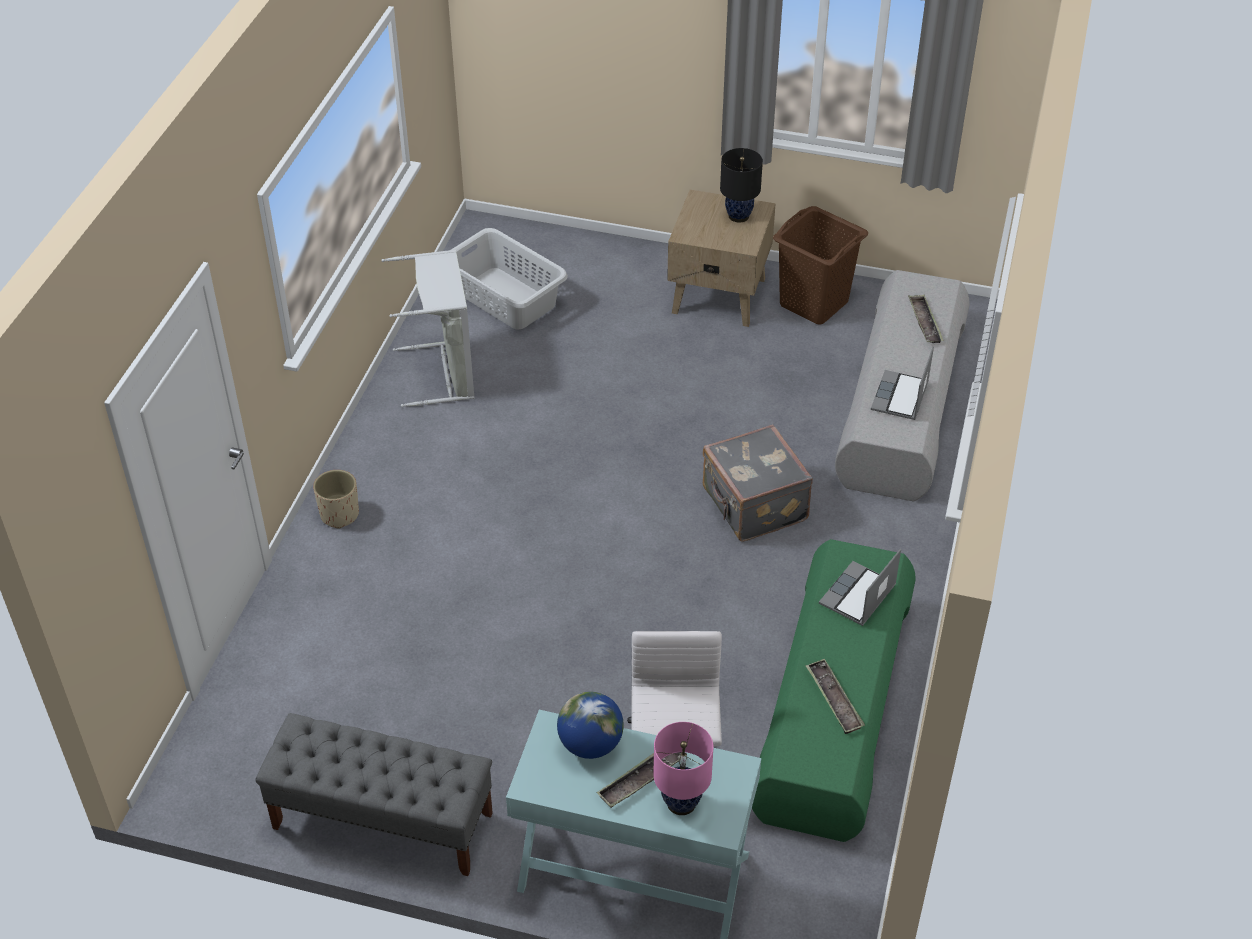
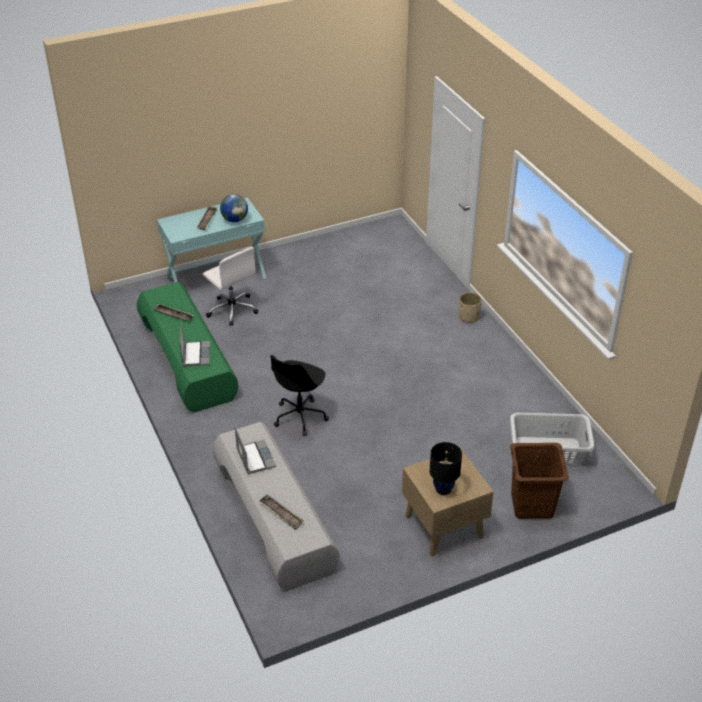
camera: 140 degrees right, 5 degrees down
(382, 821) = (317, 248): grey bench -> none
(445, 373) = (517, 395): grey laundry basket -> none
(681, 803) = (187, 220): pink table lamp -> none
(753, 505) = (299, 418): grey suitcase -> black office chair
(813, 303) = (385, 556): brown laundry basket -> brown laundry basket (532, 505)

